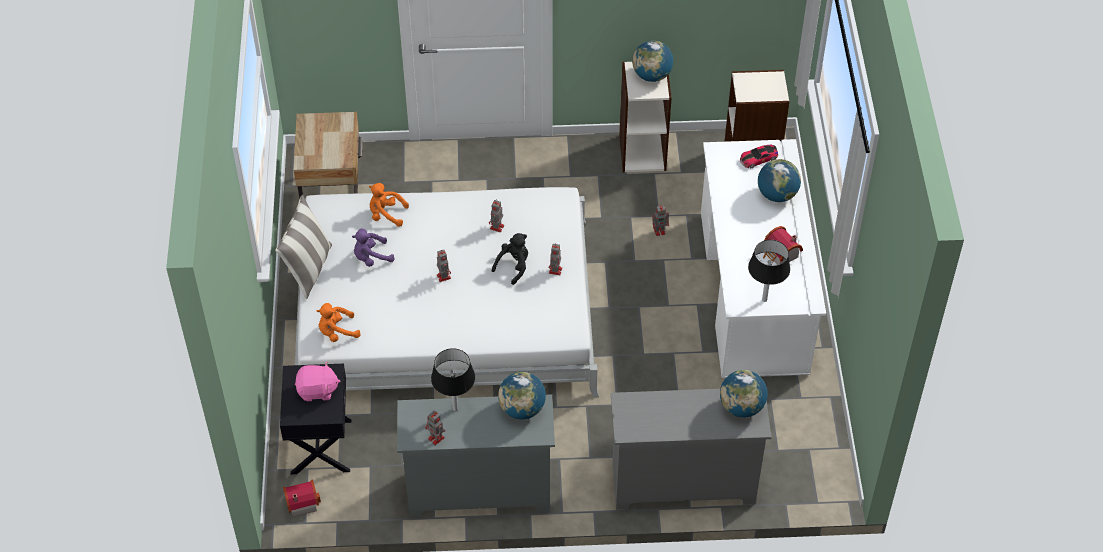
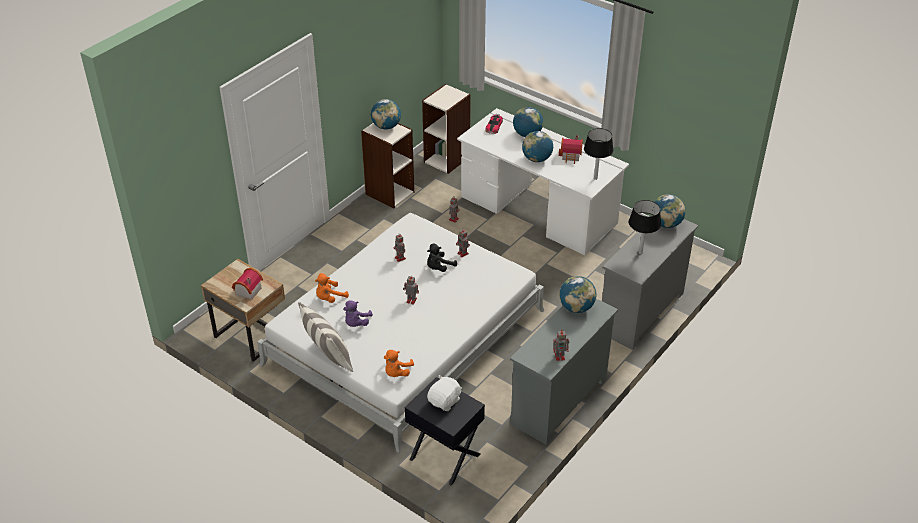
camera: 50 degrees left, 10 degrees down
(301, 502) = (479, 493): toy house -> toy house (246, 291)
(317, 390) = (445, 401): pink plush toy -> white plush toy
(455, 408) = (545, 335): black table lamp -> black table lamp (640, 253)
(514, 266) = (439, 268): black plush toy -> black plush toy turned 120 degrees counterclockwise
(741, 230) = (537, 159): none -> globe

